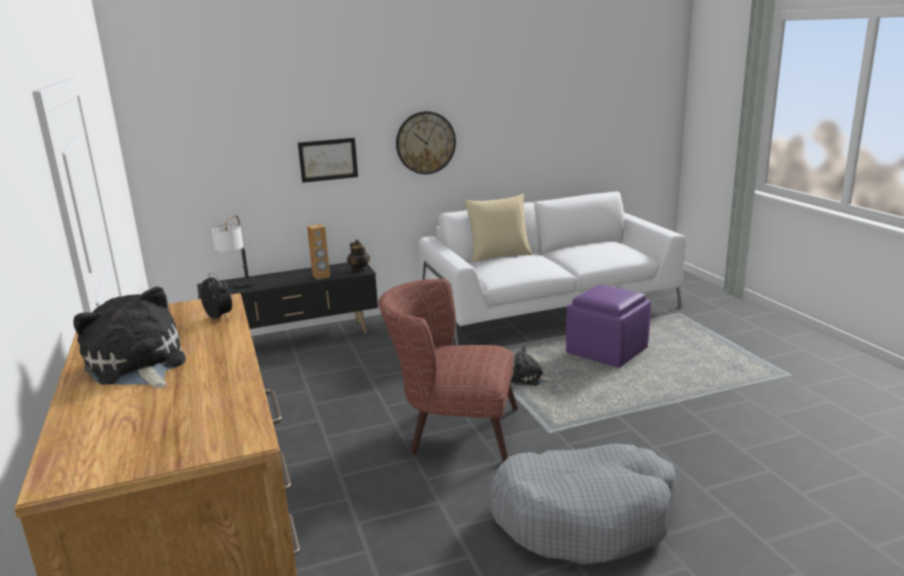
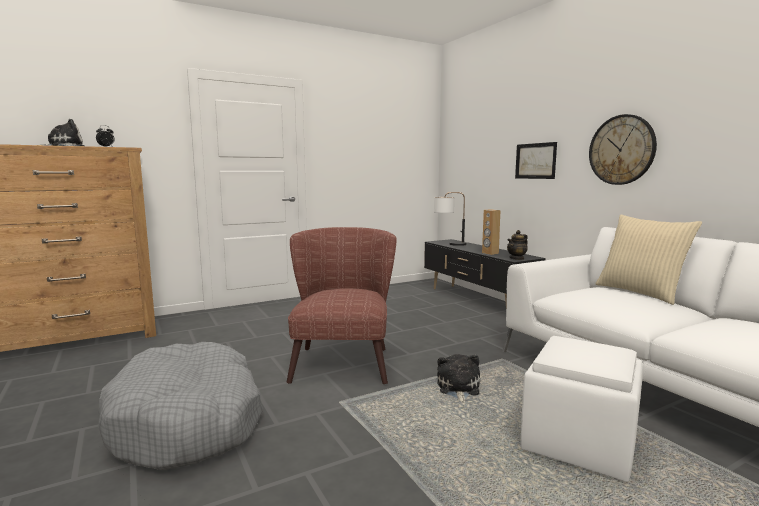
camera: 80 degrees right, 10 degrees down
(607, 352) = (577, 443): purple ottoman -> white ottoman

